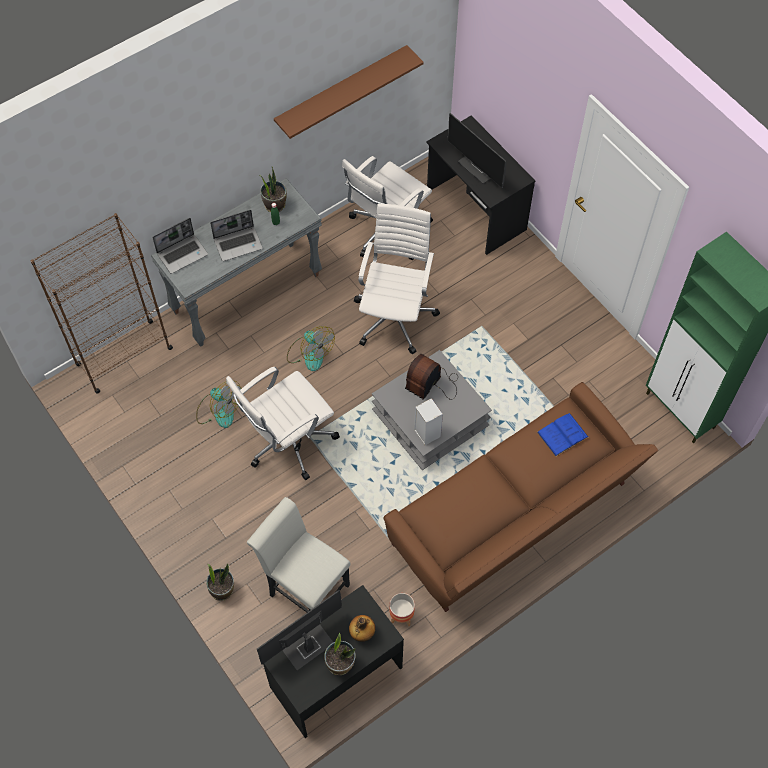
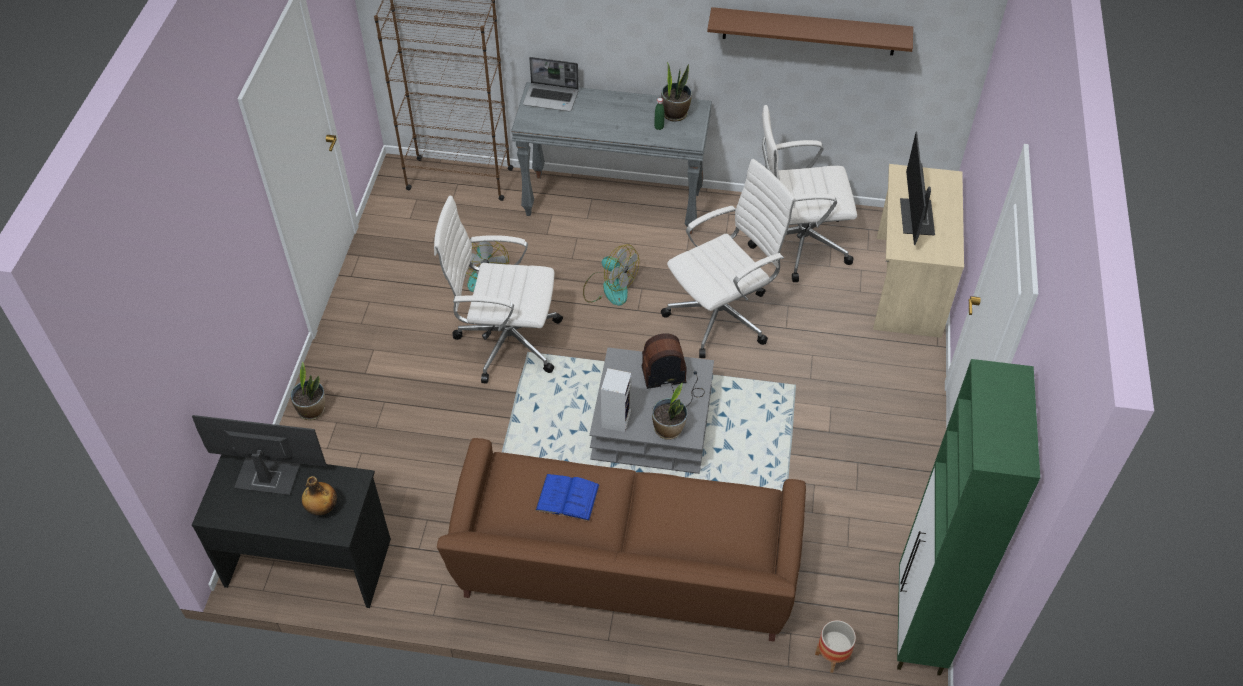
camera: 45 degrees right, 10 degrees down
(238, 243) = (606, 121): laptop -> none
(304, 587) = (376, 466): white chair -> none
(309, 353) = (609, 288): fan -> fan turned 60 degrees counterclockwise
(340, 663) = (273, 516): potted plant -> potted plant (668, 429)
(401, 616) = (423, 564): planter -> planter (832, 656)
(475, 211) = (906, 285): black desk -> beige desk
(562, 434) = (727, 513): blue book -> blue book (567, 497)

